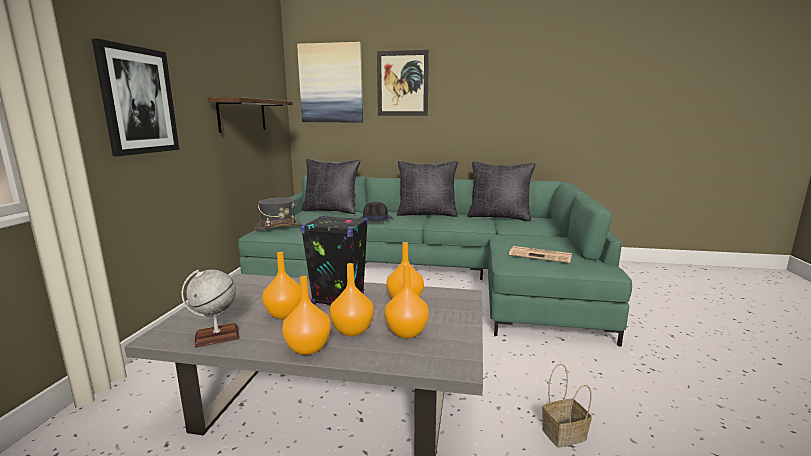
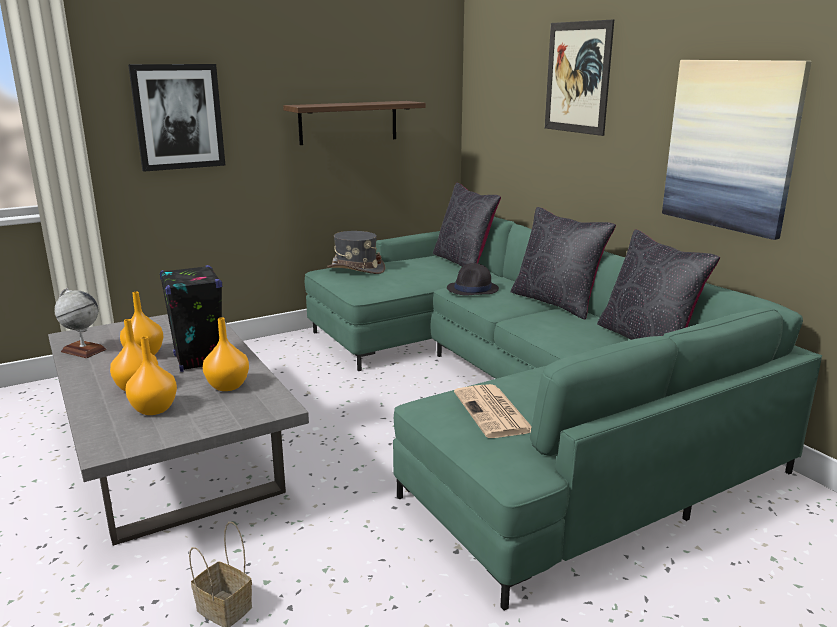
camera: 50 degrees right, 5 degrees up
(309, 347) = (91, 384): orange vase -> none
(331, 83) = (502, 73): picture -> picture (731, 145)

